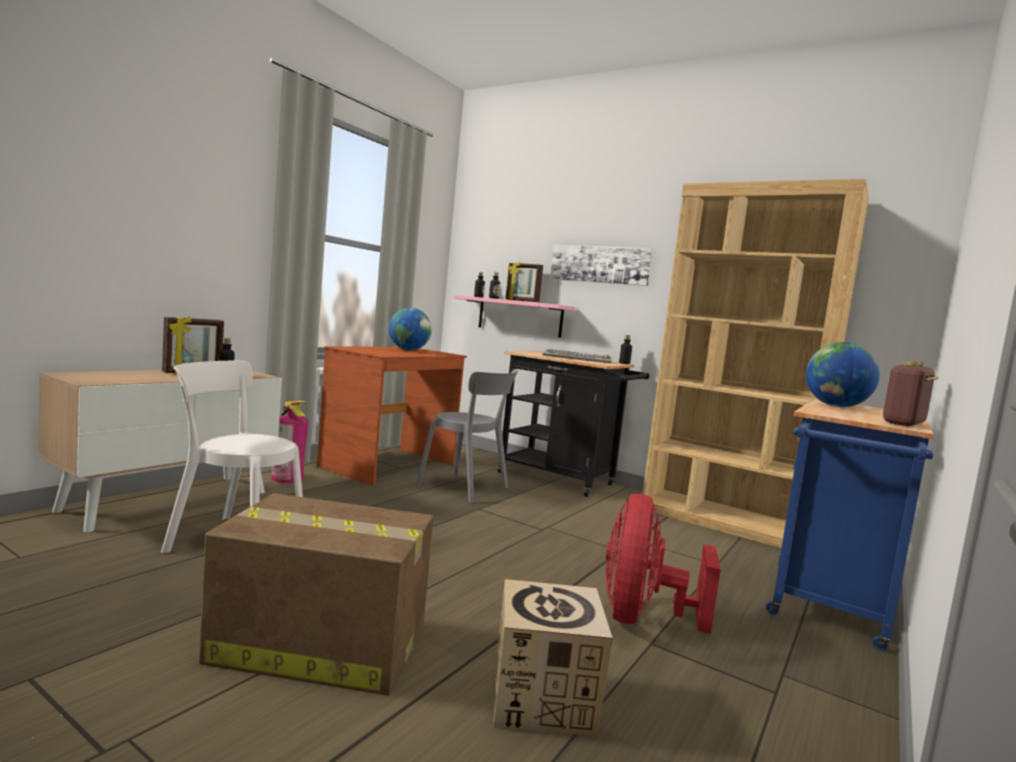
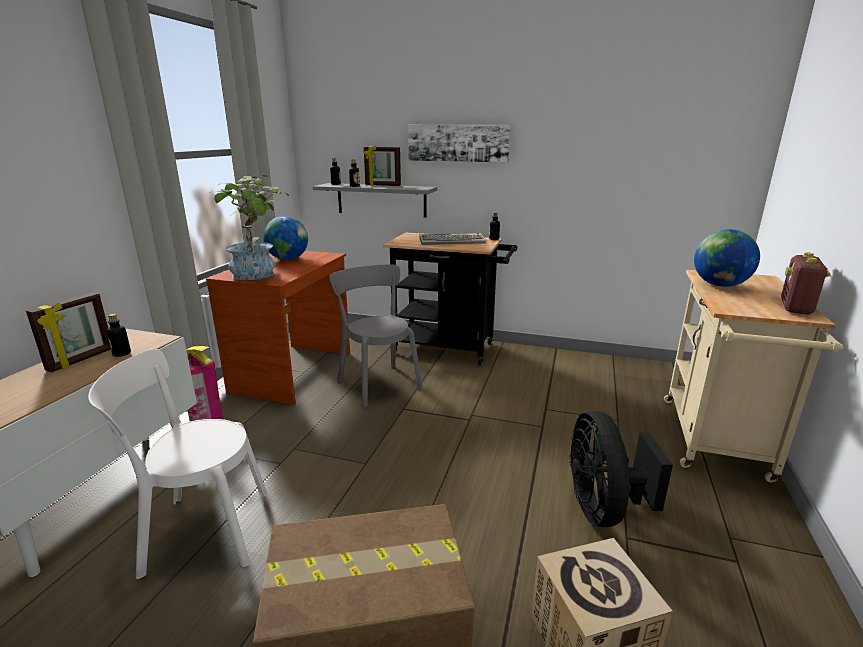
camera: 15 degrees left, 15 degrees up
(371, 351) = (259, 275): none -> potted plant
(466, 488) = (378, 383): grey chair -> grey chair turned 135 degrees counterclockwise
(519, 317) = (381, 200): pink shelf -> grey shelf
(642, 618) = (603, 508): red fan -> black fan
(724, 522) = (595, 365): brown bookcase -> none
(831, 606) = (716, 442): blue cart -> beige cart

